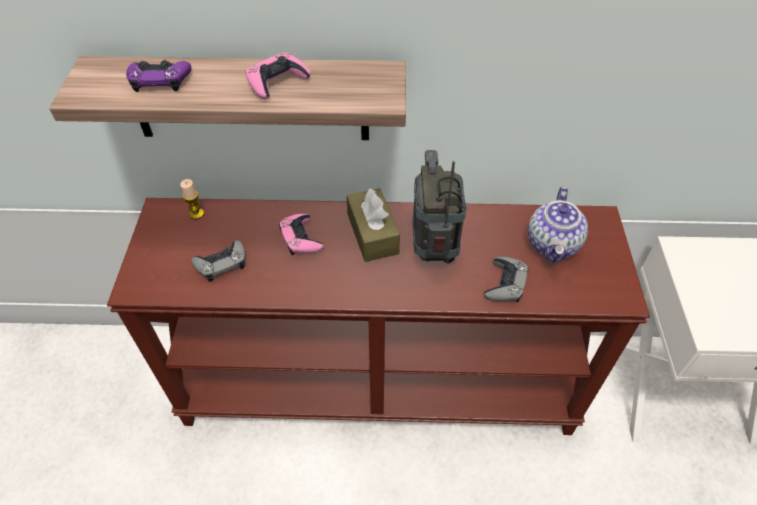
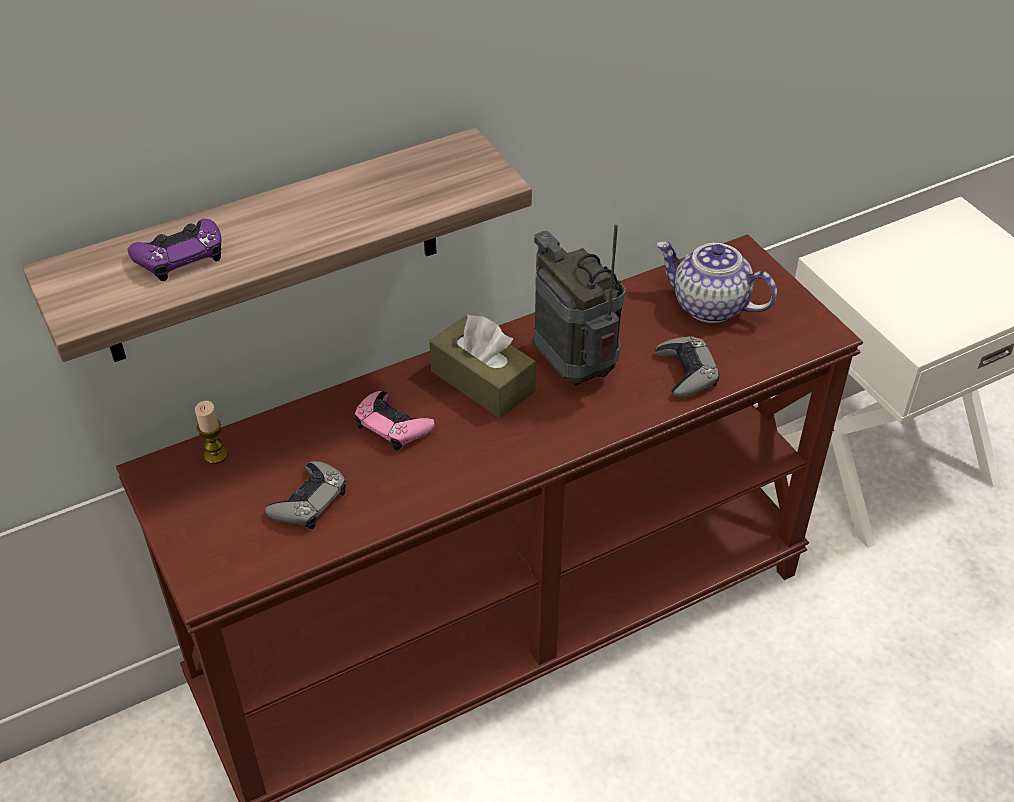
camera: 30 degrees left, 5 degrees down
(277, 81) = (341, 204): pink game controller -> none
(553, 245) = (709, 306): teapot -> teapot turned 135 degrees clockwise

